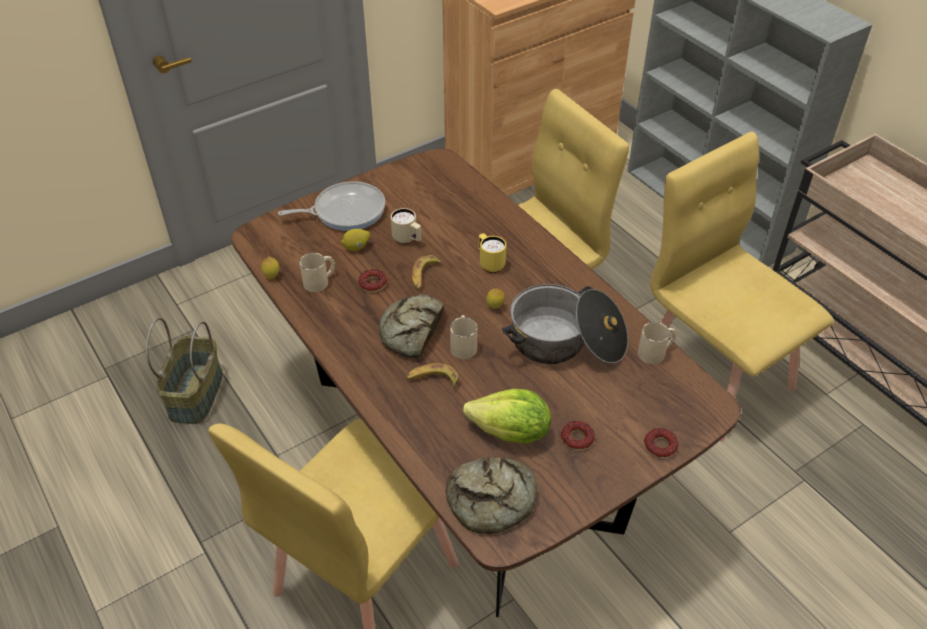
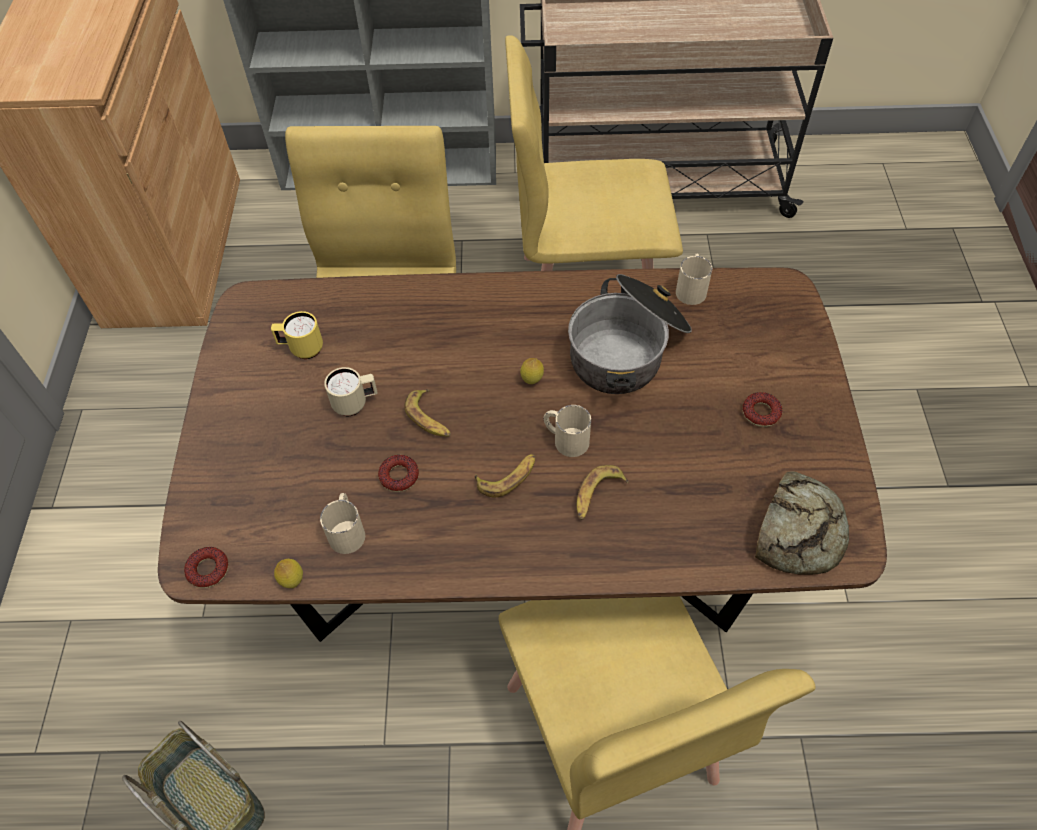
camera: 55 degrees left, 10 degrees up
(345, 211) = (245, 440): frying pan -> none
(356, 247) = (321, 462): lemon -> none
(411, 331) = (508, 477): bread -> banana
(490, 263) = (461, 349): yellow mug -> yellow mug (301, 349)
(511, 433) = (719, 464): lettuce -> none
(660, 446) = (809, 354): donut -> donut (208, 570)

